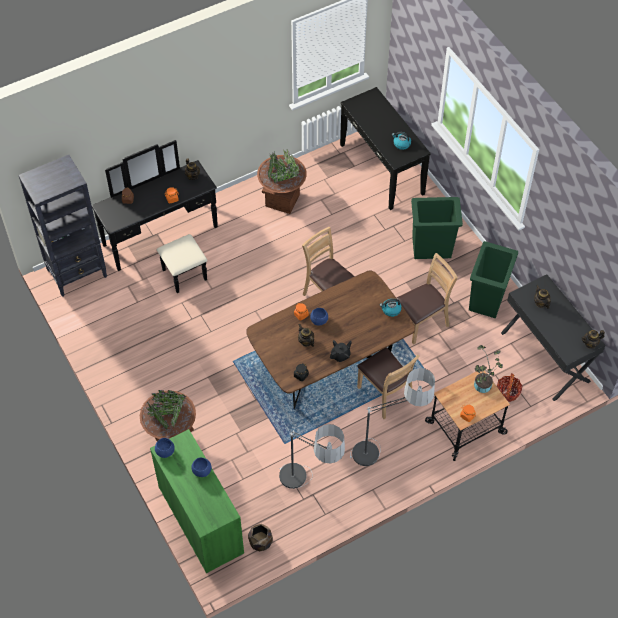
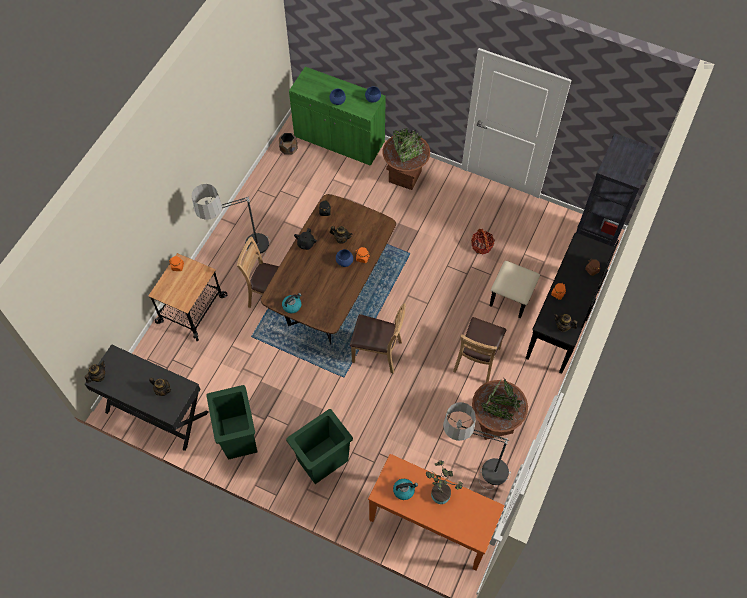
camera: 145 degrees right, 5 degrees up
(310, 489) = (280, 199): floor lamp -> floor lamp (472, 471)
(382, 169) = (431, 524): black console table -> orange console table
(422, 322) = (283, 378): brown chair -> brown chair (477, 360)
(482, 387) = (179, 296): potted plant -> potted plant (440, 492)
(508, 392) = (173, 359): basket -> basket (481, 246)

